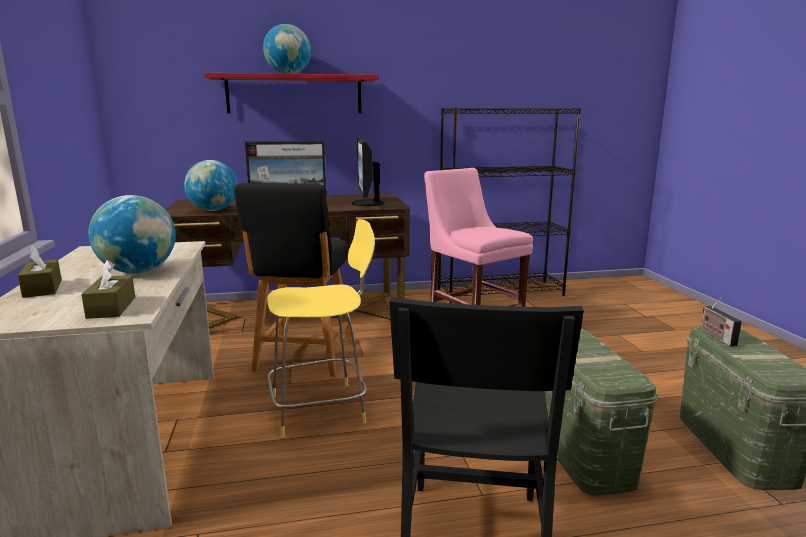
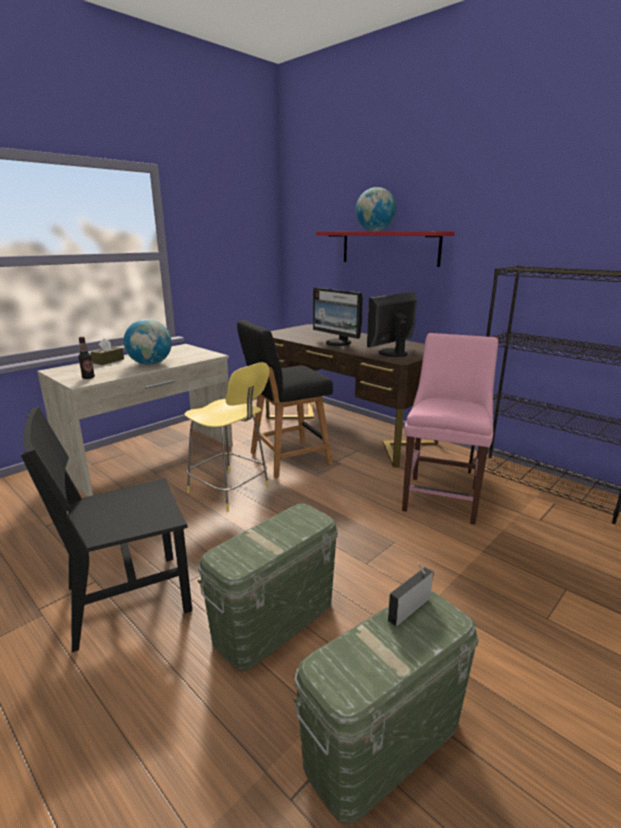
camera: 55 degrees right, 5 degrees up
(111, 307) = (88, 377): brown tissue box -> bottle
(213, 210) = (292, 336): globe -> none

